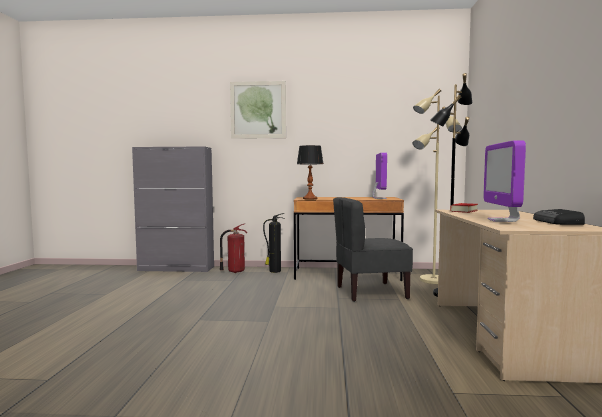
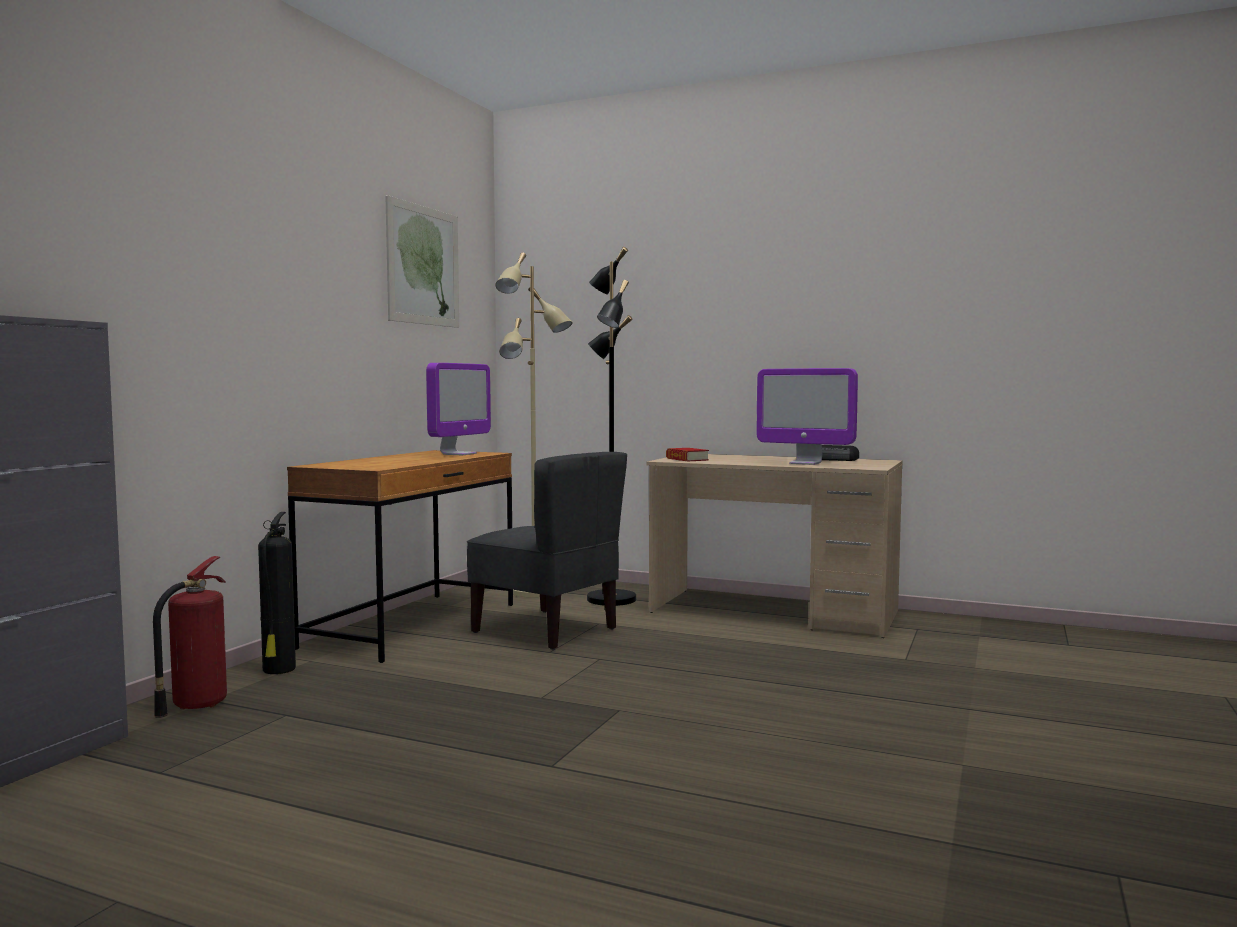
camera: 70 degrees left, 0 degrees up
(258, 110) = (184, 223): picture -> picture (423, 265)
(309, 199) = (383, 466): table lamp -> none
(370, 292) = (546, 630): grey chair -> grey chair turned 60 degrees counterclockwise
(379, 198) = (458, 454): monitor -> monitor turned 90 degrees clockwise

